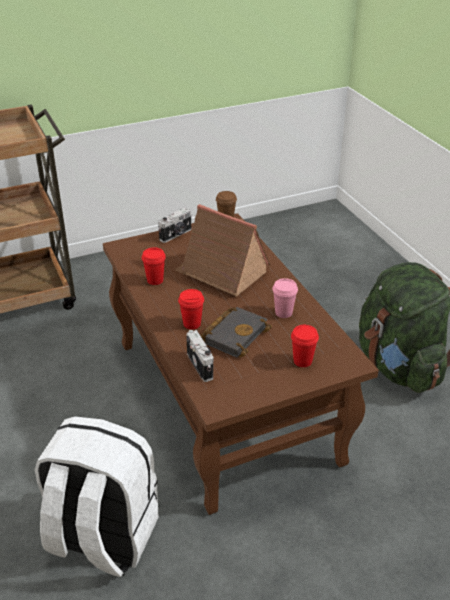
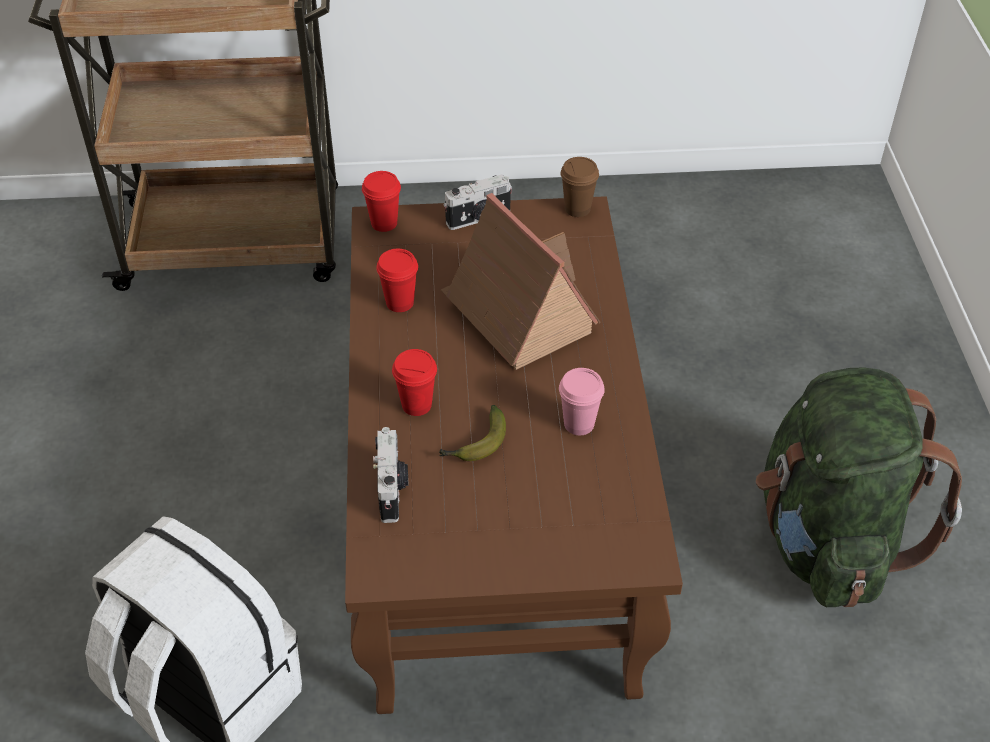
camera: 20 degrees right, 10 degrees up
(235, 334) = (476, 444): black book -> banana
(302, 361) = (560, 529): red cup -> red cup (384, 223)

